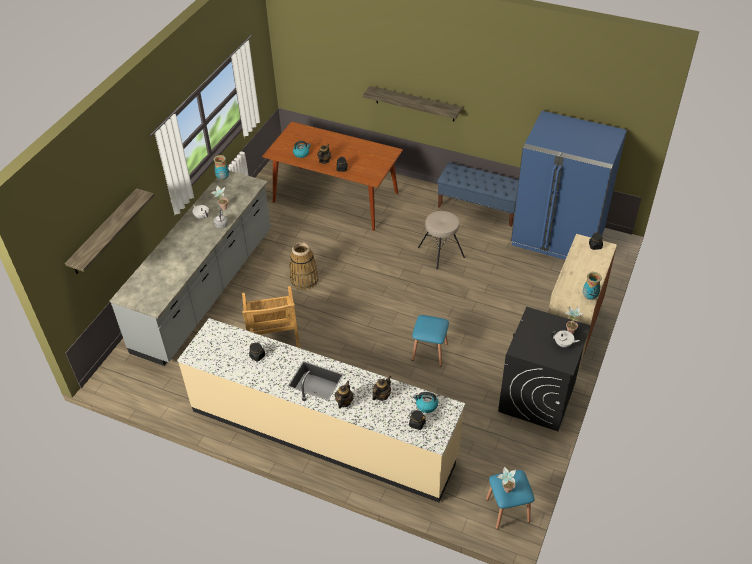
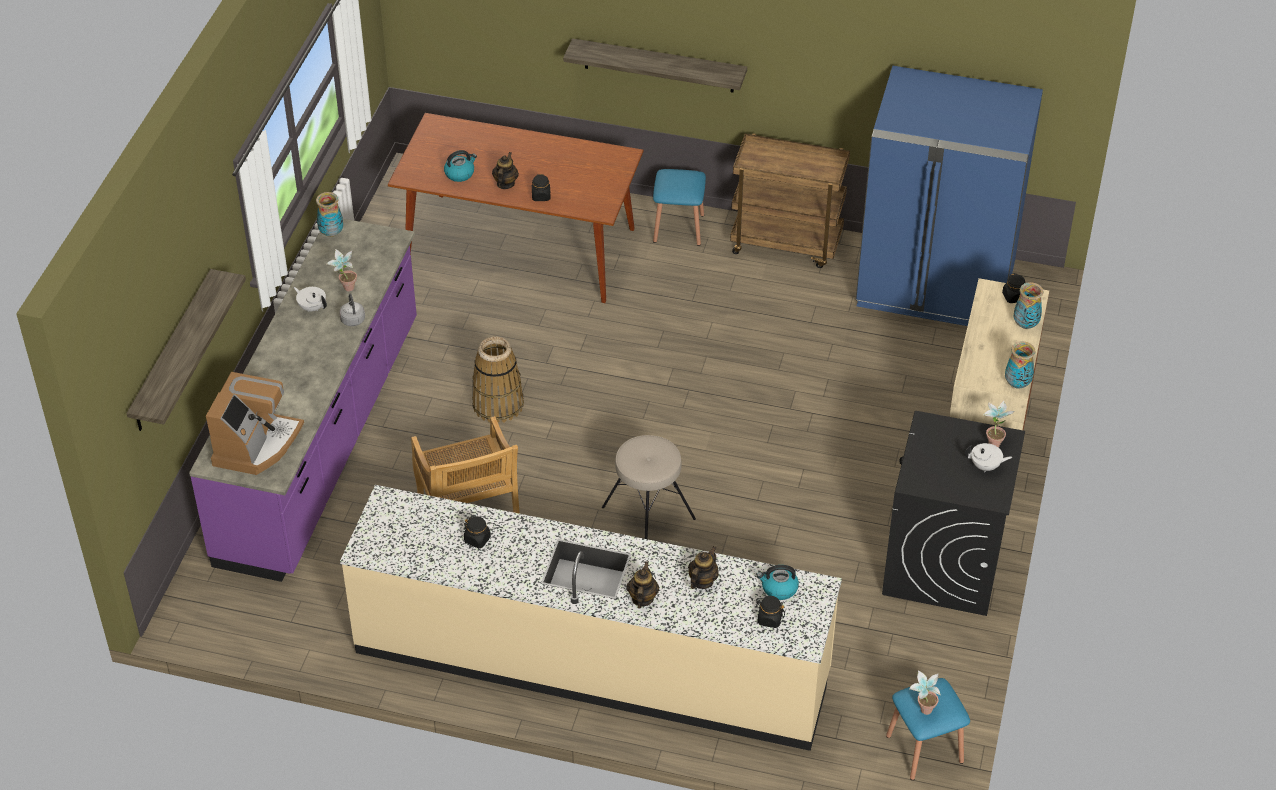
camera: 10 degrees left, 0 degrees up
(150, 288) = (256, 445): none -> coffee machine
(206, 290) = (322, 441): grey counter -> purple counter
(429, 352) = (747, 508): blue stool -> blue stool (678, 228)
(440, 252) = (733, 332): beige stool -> beige stool (648, 513)
(479, 208) = (787, 243): blue bench -> brown cart
(599, 263) = (1025, 325): none -> vase

